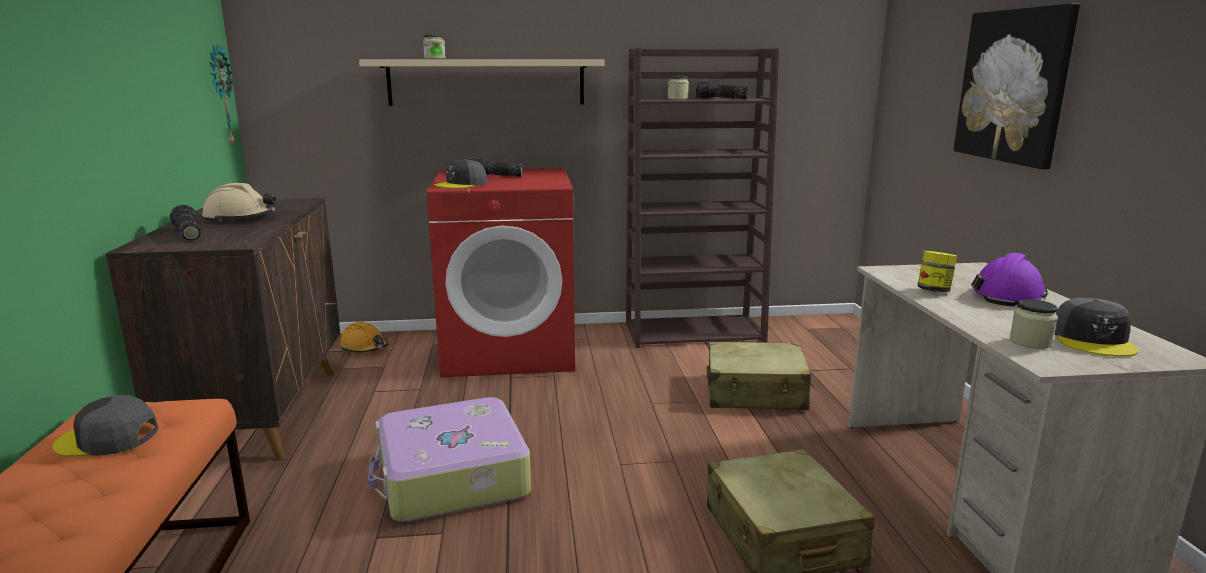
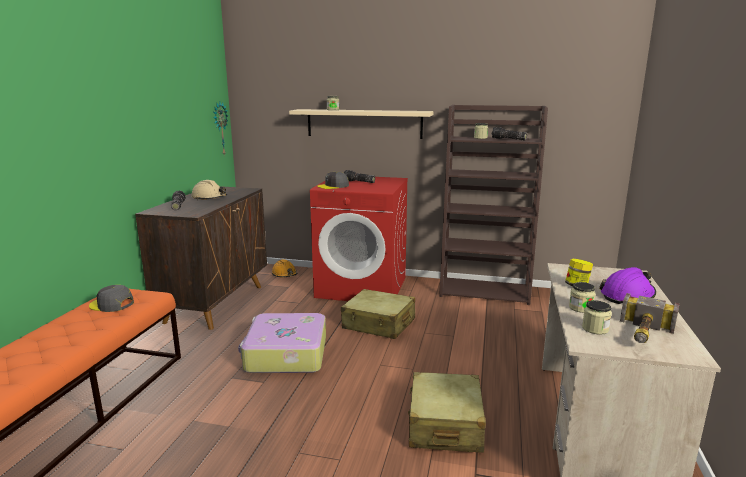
camera: 20 degrees right, 0 degrees up
(756, 393) = (496, 337): beige suitcase -> beige suitcase (379, 324)
(976, 318) = (580, 308): none -> jar
(1014, 86) = (685, 146): picture -> none
(1093, 340) = (643, 334): grey cap -> hammer

